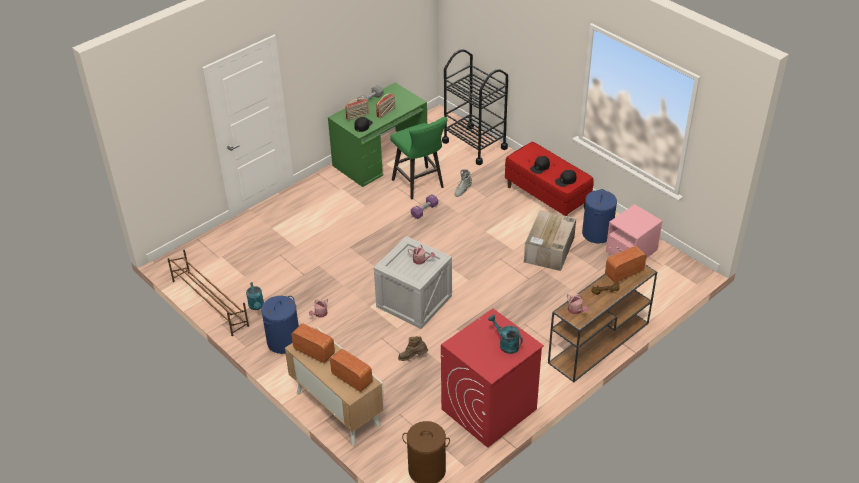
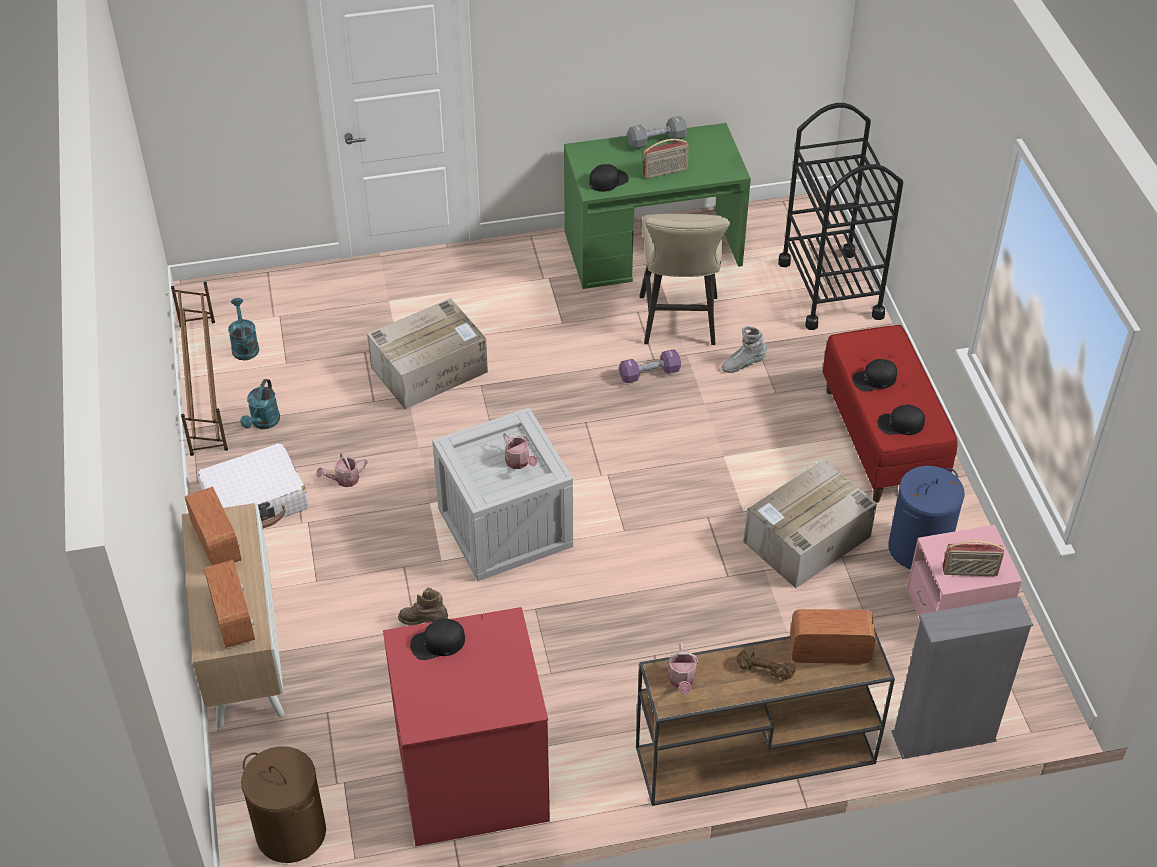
camera: 30 degrees right, 5 degrees up
(284, 341) = (256, 500): blue laundry basket -> white suitcase
(319, 249) = (430, 369): none -> cardboard box
(358, 116) = (613, 161): radio -> radio (970, 572)
(420, 185) = (679, 325): green stool -> beige stool
(470, 338) = (437, 643): none -> black cap
(506, 344) = (486, 684): turquoise watering can -> turquoise watering can (244, 346)
(665, 301) = (943, 737): none -> grey bookcase

